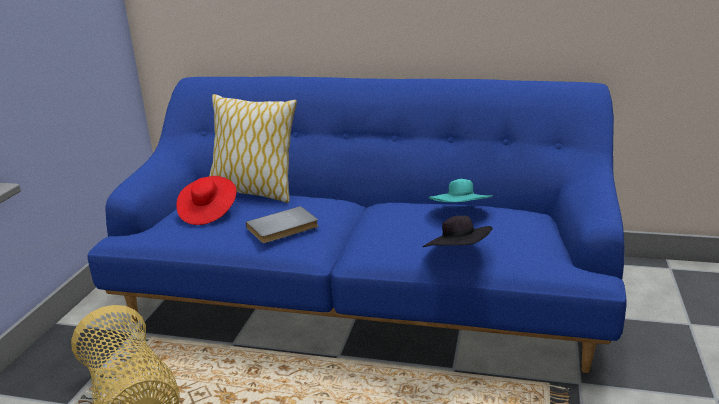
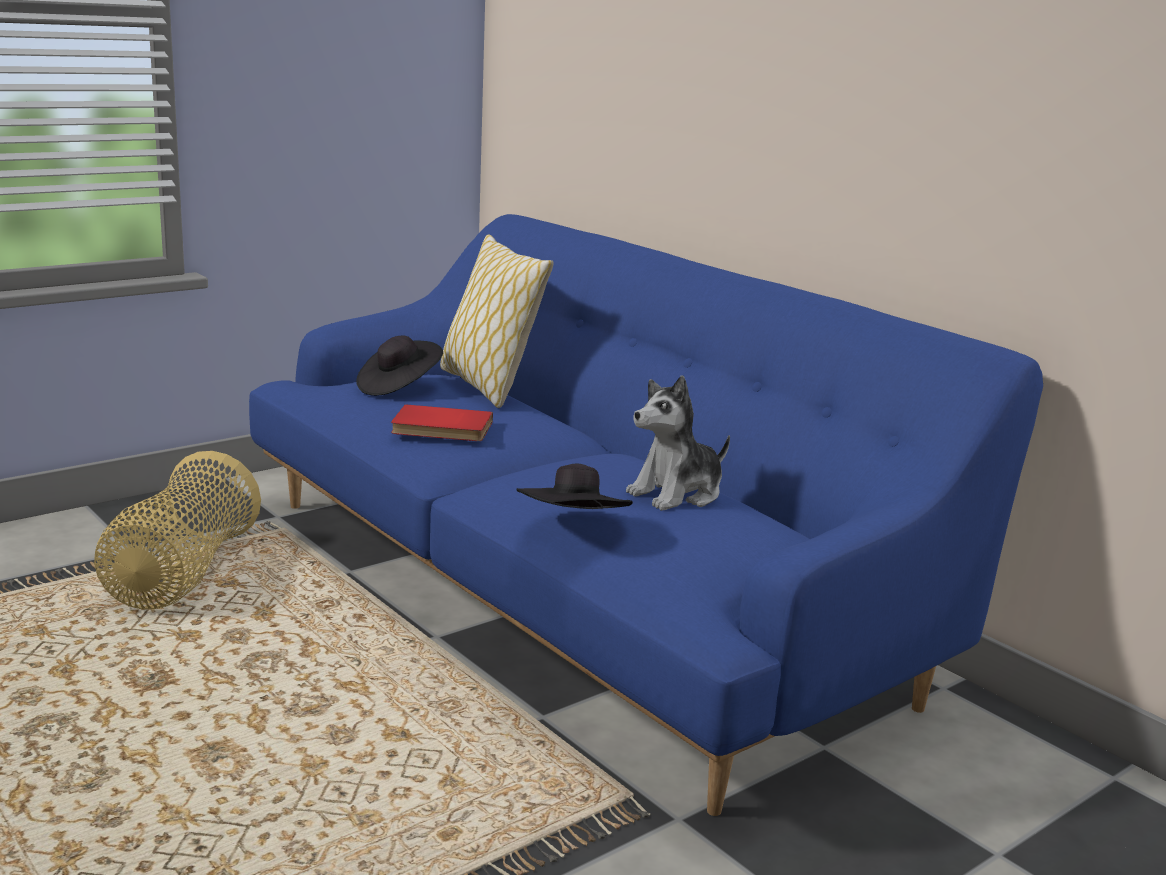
camera: 35 degrees right, 5 degrees down
(208, 213) = (399, 387): red hat -> black hat
(283, 228) = (441, 428): grey book -> red book
(461, 213) = (677, 494): turquoise hat -> plush toy

